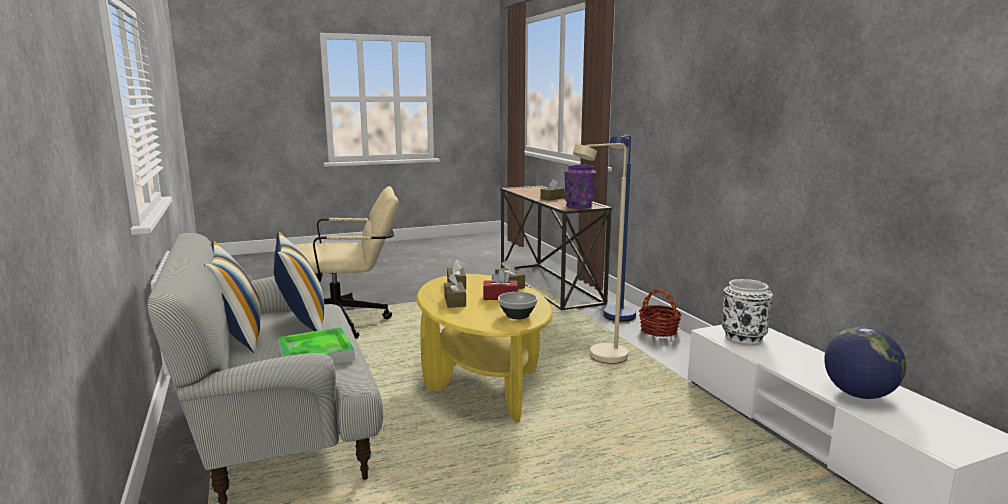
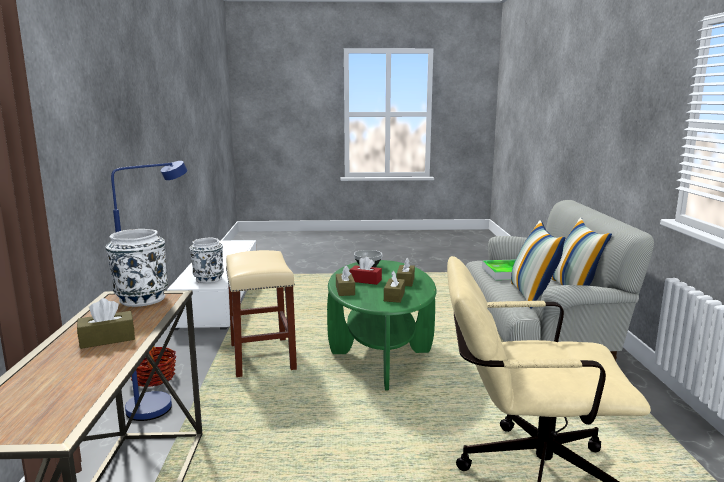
camera: 160 degrees left, 0 degrees up
(482, 381) = (380, 353): yellow coffee table -> green coffee table
(579, 206) = (141, 299): purple vase -> white vase
(600, 359) = (261, 356): beige floor lamp -> beige stool
(859, 394) = (227, 254): globe -> none

